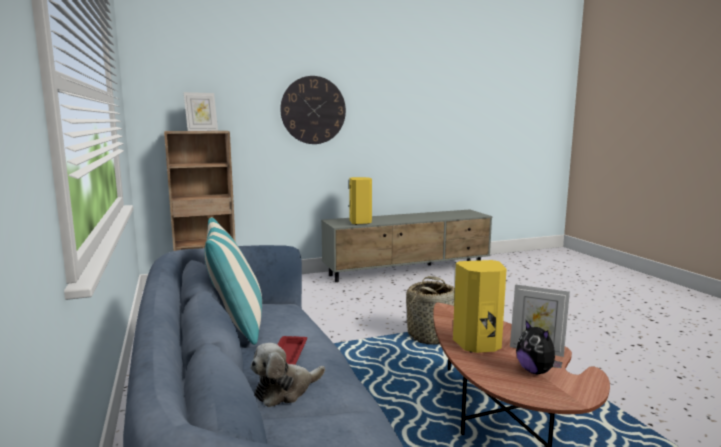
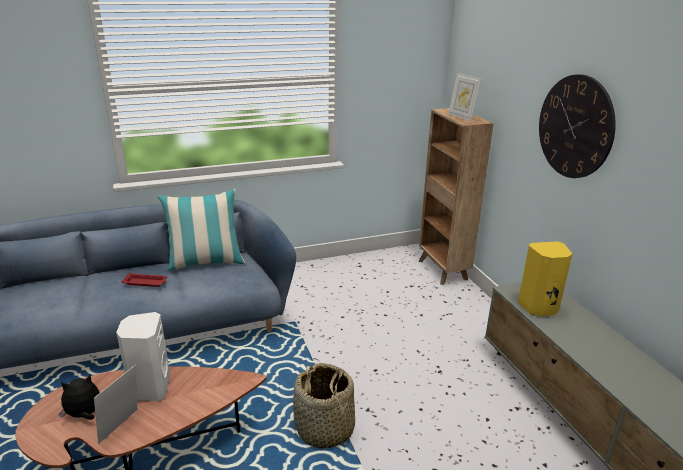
camera: 90 degrees right, 15 degrees up
(285, 390) = (104, 285): plush toy -> none
(478, 345) = (150, 388): yellow speaker -> white speaker

